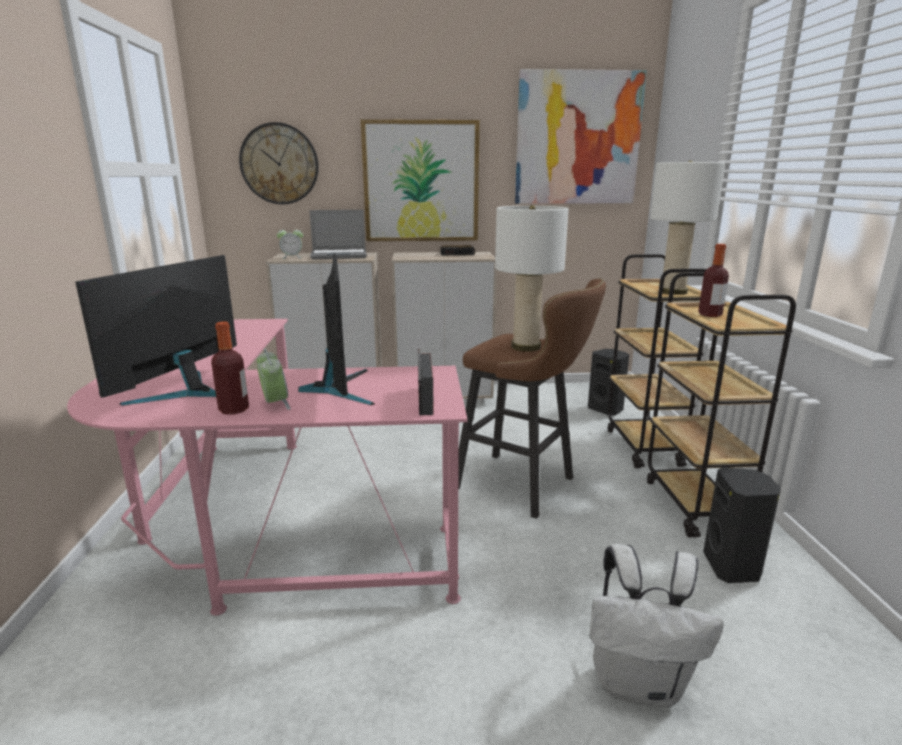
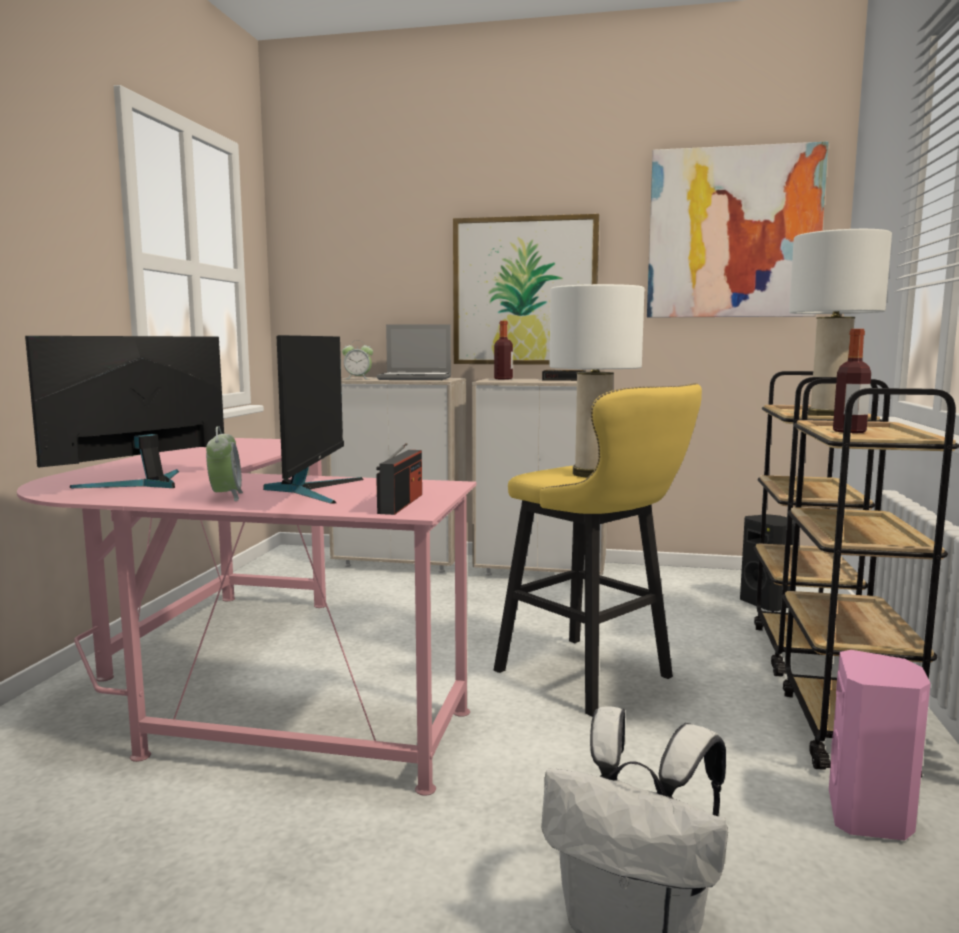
camera: 15 degrees right, 10 degrees down
(234, 410) = (177, 498): bottle -> bottle (503, 379)
(279, 164) = (359, 273): wall clock -> none
(526, 487) = (598, 680): brown stool -> yellow stool
(733, 567) = (870, 817): black speaker -> pink speaker

